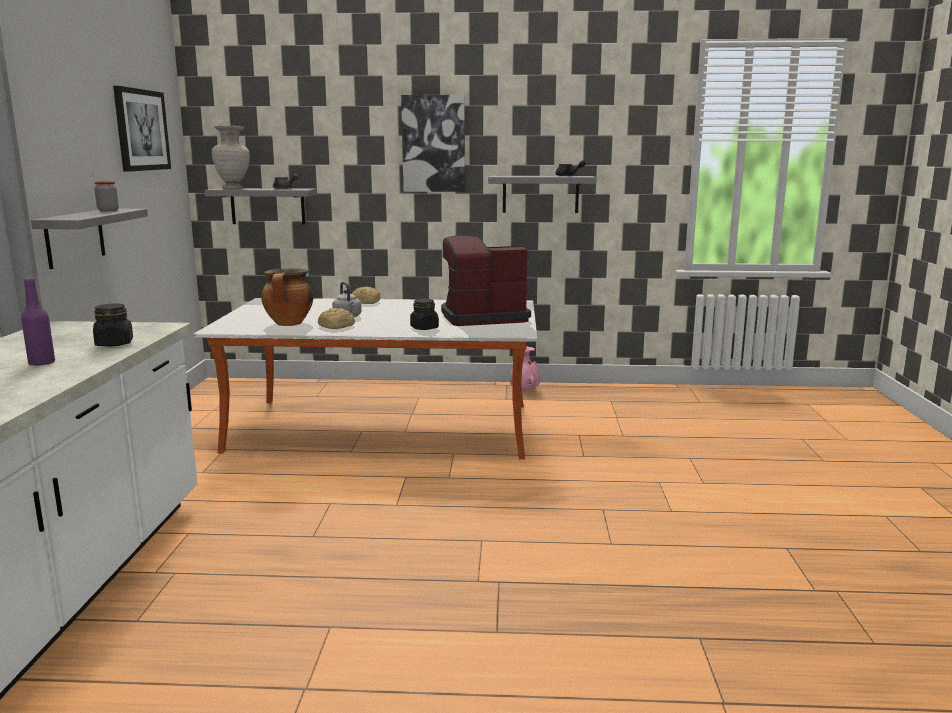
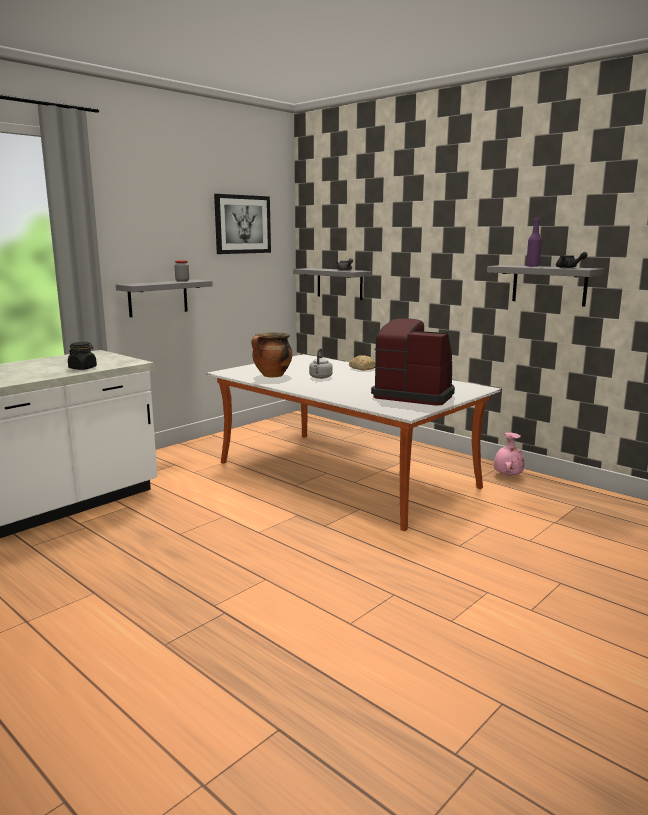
camera: 40 degrees right, 0 degrees up
(42, 363) = (25, 373): purple bottle -> purple bottle (532, 266)
(233, 188) = (314, 268): beige vase -> none
(337, 326) = (296, 383): bread -> none
(424, 328) = (348, 395): black jar -> none
(433, 144) = (458, 234): picture -> none

